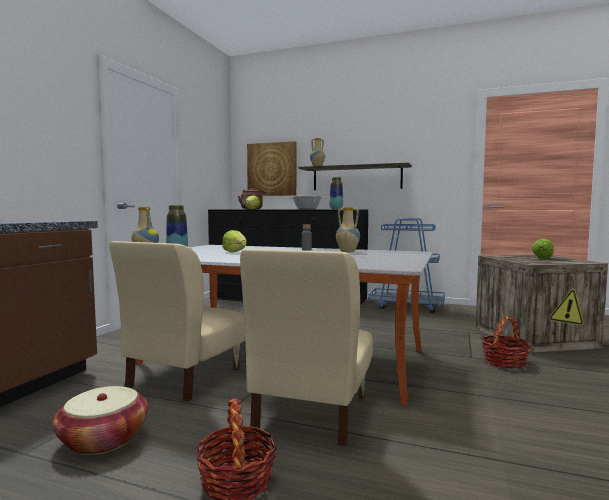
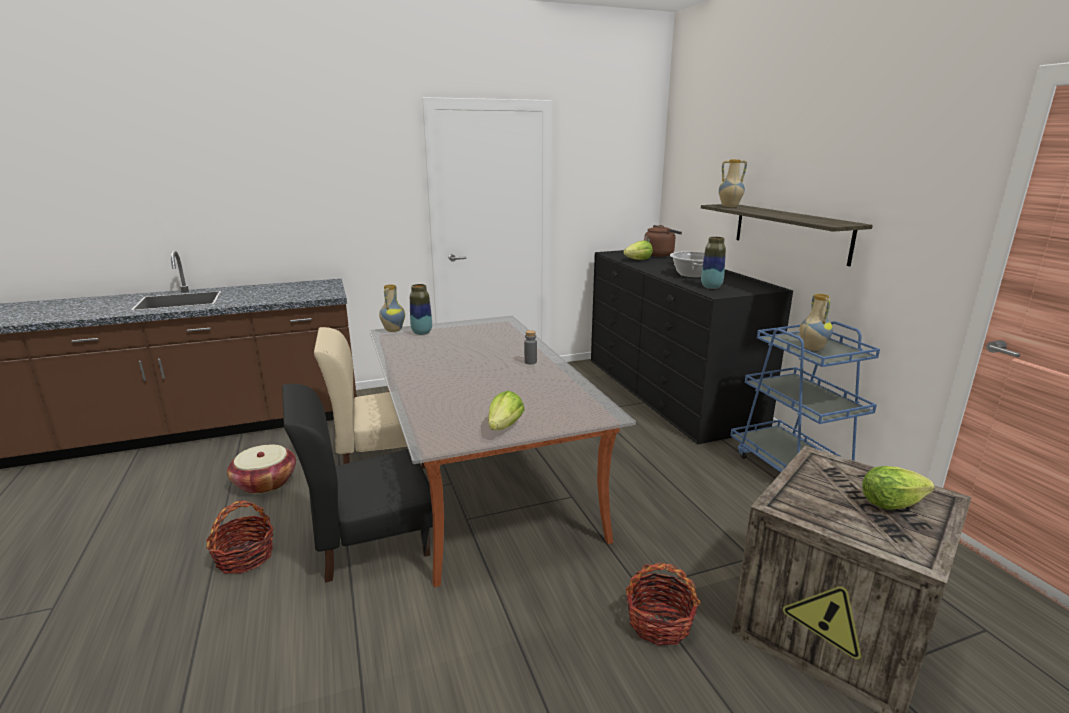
camera: 50 degrees right, 15 degrees up
(235, 252) = (455, 348): lettuce -> lettuce (505, 427)
(272, 169) = (697, 197): picture -> none
(310, 413) = (370, 541): beige chair -> black chair
(347, 252) = (542, 383): vase -> vase (811, 348)

